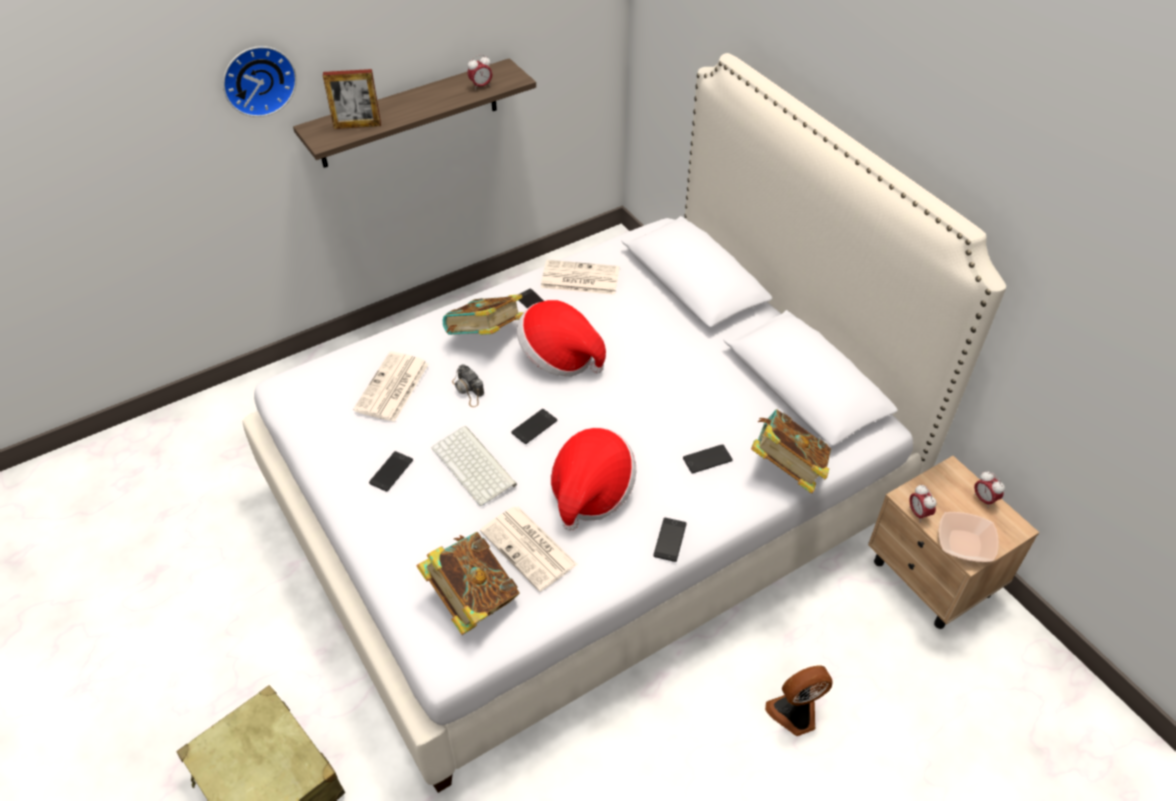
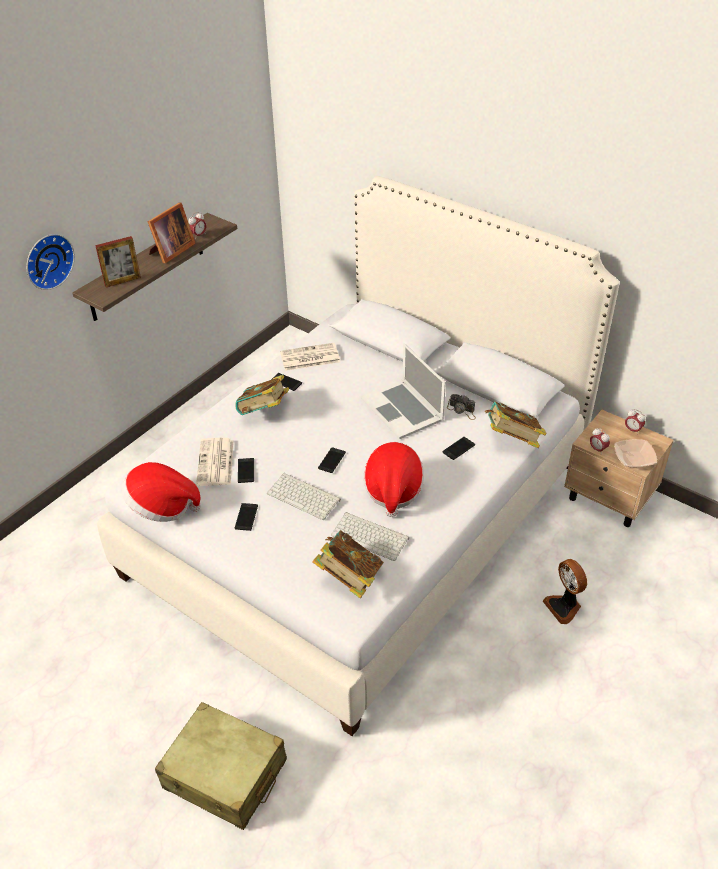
camera: 20 degrees left, 5 degrees down
(436, 100) = (171, 251): none -> picture frame
(468, 390) = (272, 450): camera -> camera (462, 411)
(530, 548) = (371, 536): newspaper -> keyboard
(559, 357) = (324, 411): hat -> hat (162, 506)
(661, 381) = (402, 409): none -> laptop
(670, 540) = (460, 504): phone -> phone (246, 470)
(795, 714) = (564, 607): fan -> fan turned 75 degrees counterclockwise

